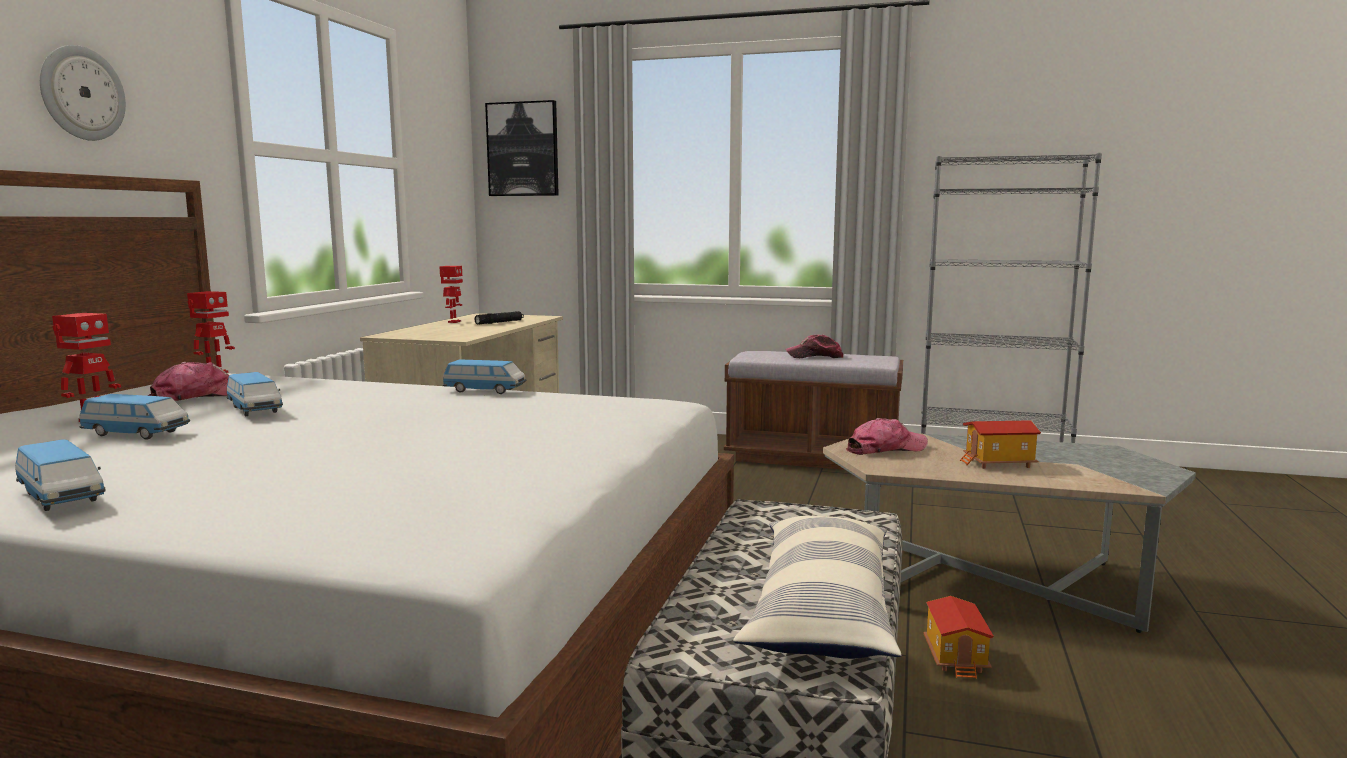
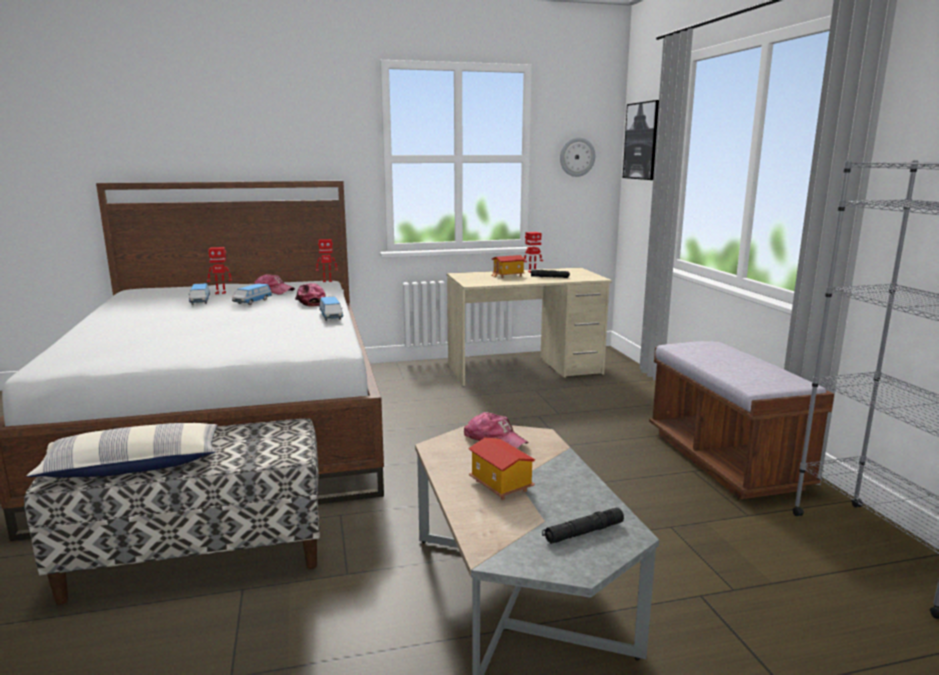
camera: 60 degrees right, 5 degrees up
(61, 497) = (106, 317): toy car -> none
(81, 93) = (287, 142): wall clock -> wall clock (577, 157)
(815, 356) = (728, 361): cap -> cap (309, 301)
(957, 658) = (356, 595): toy house -> toy house (508, 276)
(1103, 458) = (583, 532): none -> black flashlight

